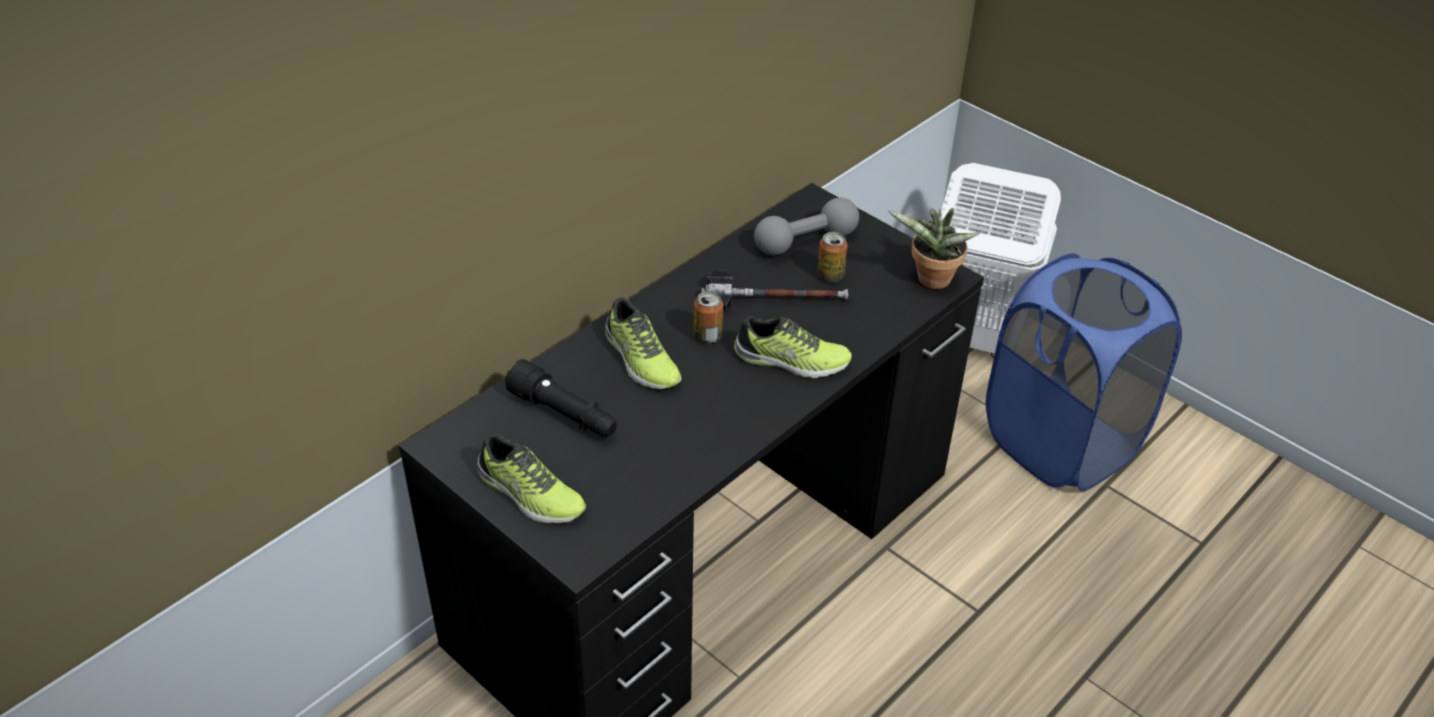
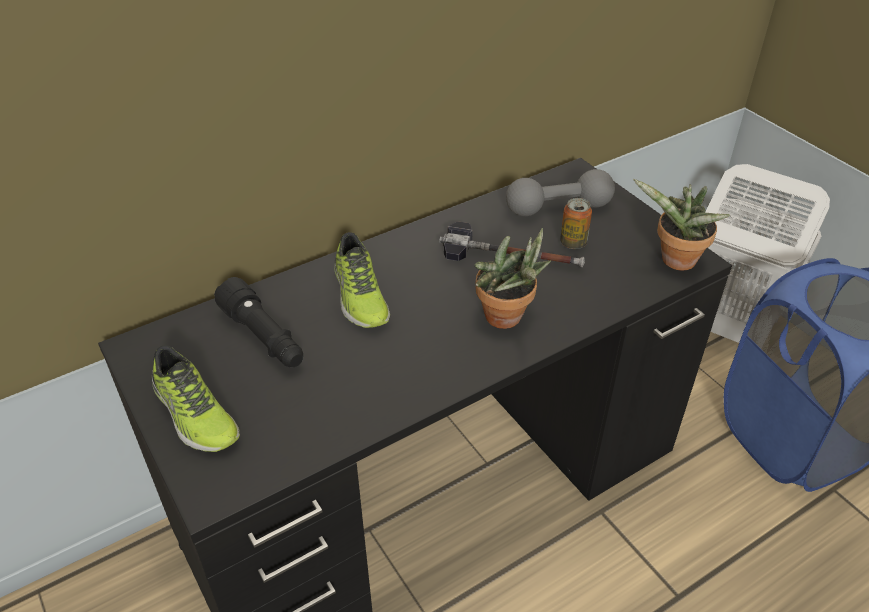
camera: 15 degrees right, 0 degrees up
(707, 336) = (432, 283): can -> none
(791, 361) = (507, 319): shoe -> potted plant

